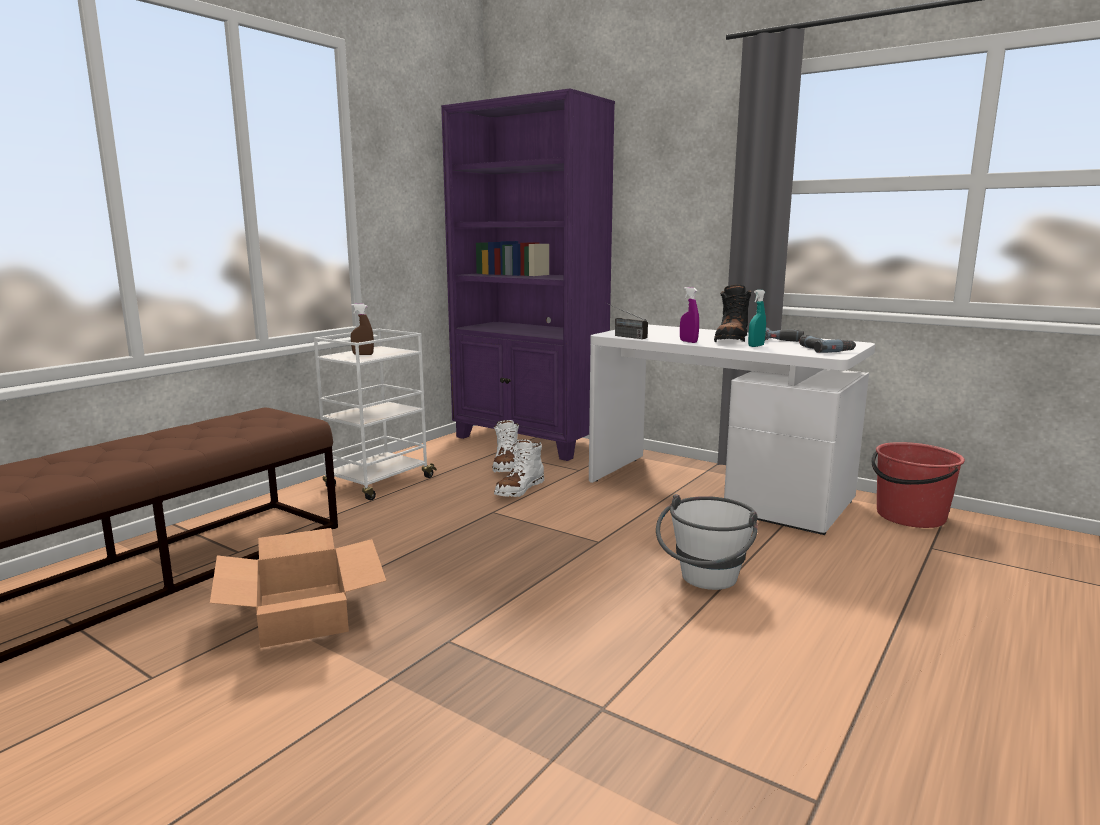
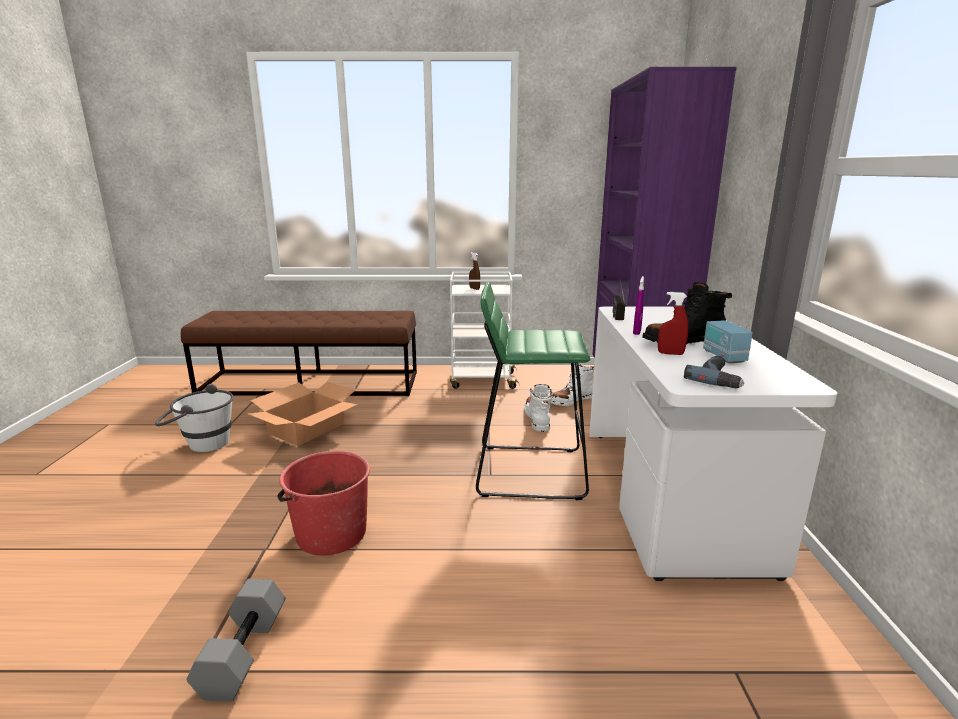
camera: 55 degrees right, 5 degrees up
(519, 489) = (537, 419): white boot -> white boot turned 90 degrees clockwise
(615, 524) = (529, 471): none -> green stool
(705, 582) = (473, 539): white bucket -> white bucket (201, 443)
(756, 346) = (670, 353): turquoise spray bottle -> red spray bottle
(778, 341) = (723, 356): power drill -> radio
(803, 760) = (242, 653): none -> grey dumbbell
(910, 516) = (814, 637): red bucket -> red bucket (330, 533)

